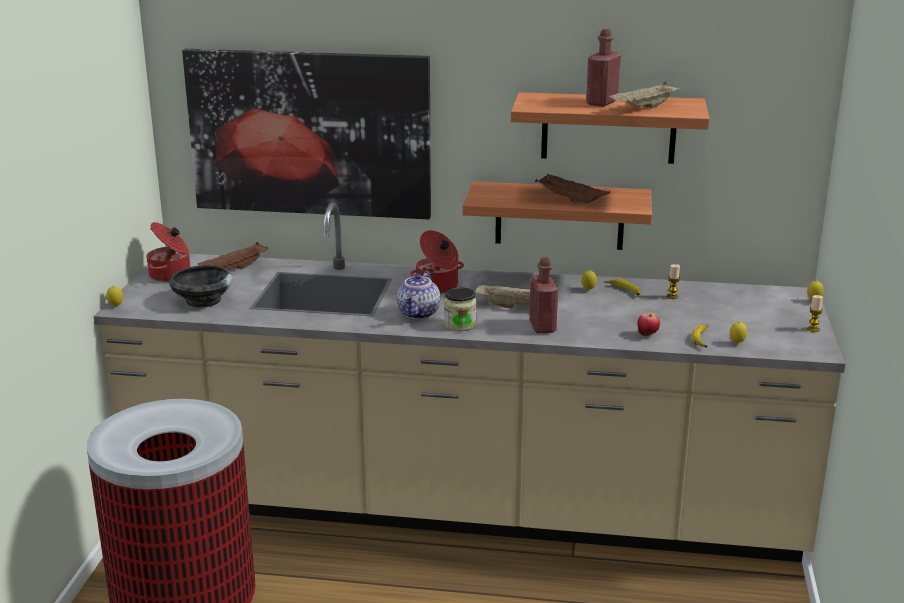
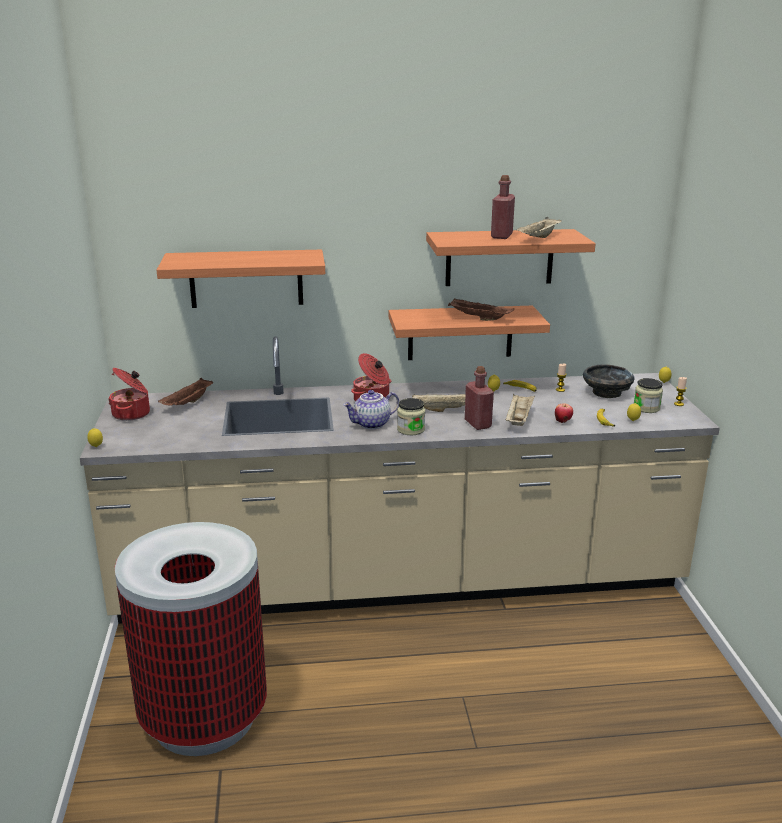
camera: 15 degrees left, 0 degrees up
(203, 300) = (175, 433): black bowl -> black bowl (606, 393)
(310, 133) = (246, 278): picture -> shelf
(419, 314) = (371, 424): teapot -> teapot turned 60 degrees clockwise
(595, 326) = (518, 419): none -> beige tray
(766, 330) = (646, 408): none -> jar

